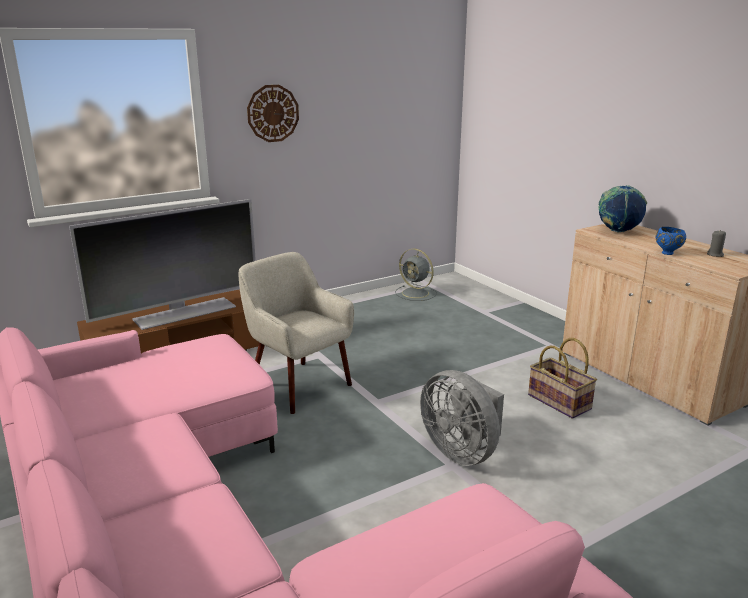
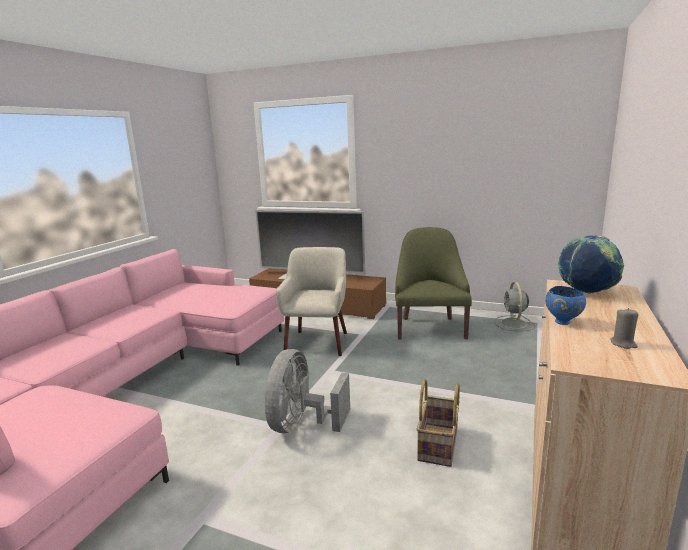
camera: 55 degrees right, 5 degrees down
(273, 113) = (404, 153): wall clock -> none
(364, 324) = (429, 327): none -> green armchair

